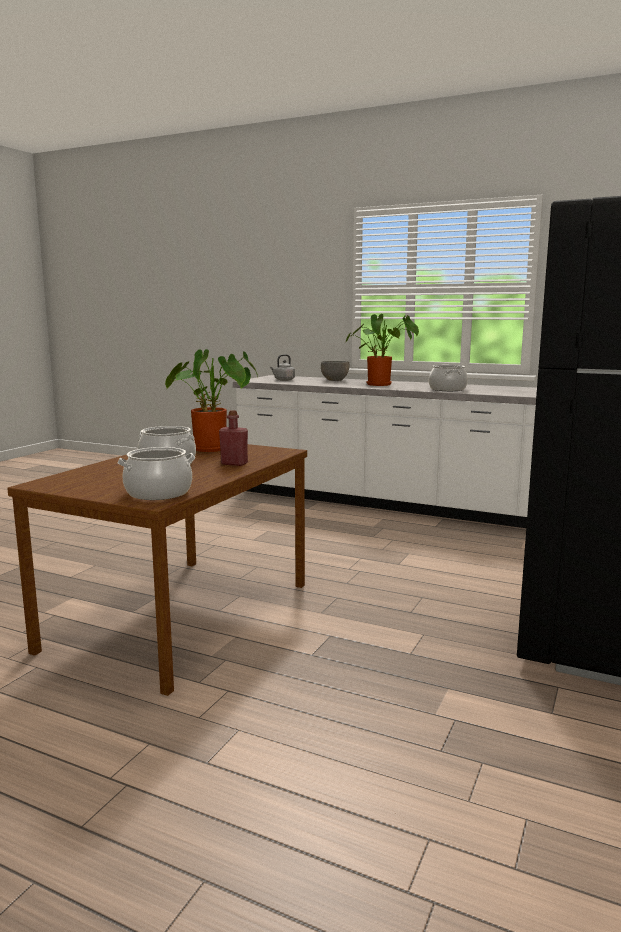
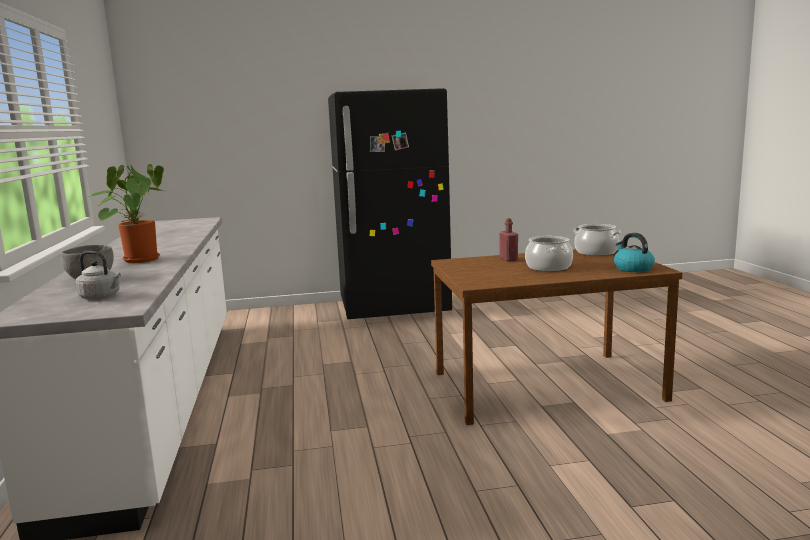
camera: 125 degrees left, 0 degrees up
(72, 479) = (632, 268): none -> kettle
(214, 449) = (482, 272): potted plant -> none
(447, 389) = (176, 241): cooking pot -> none

